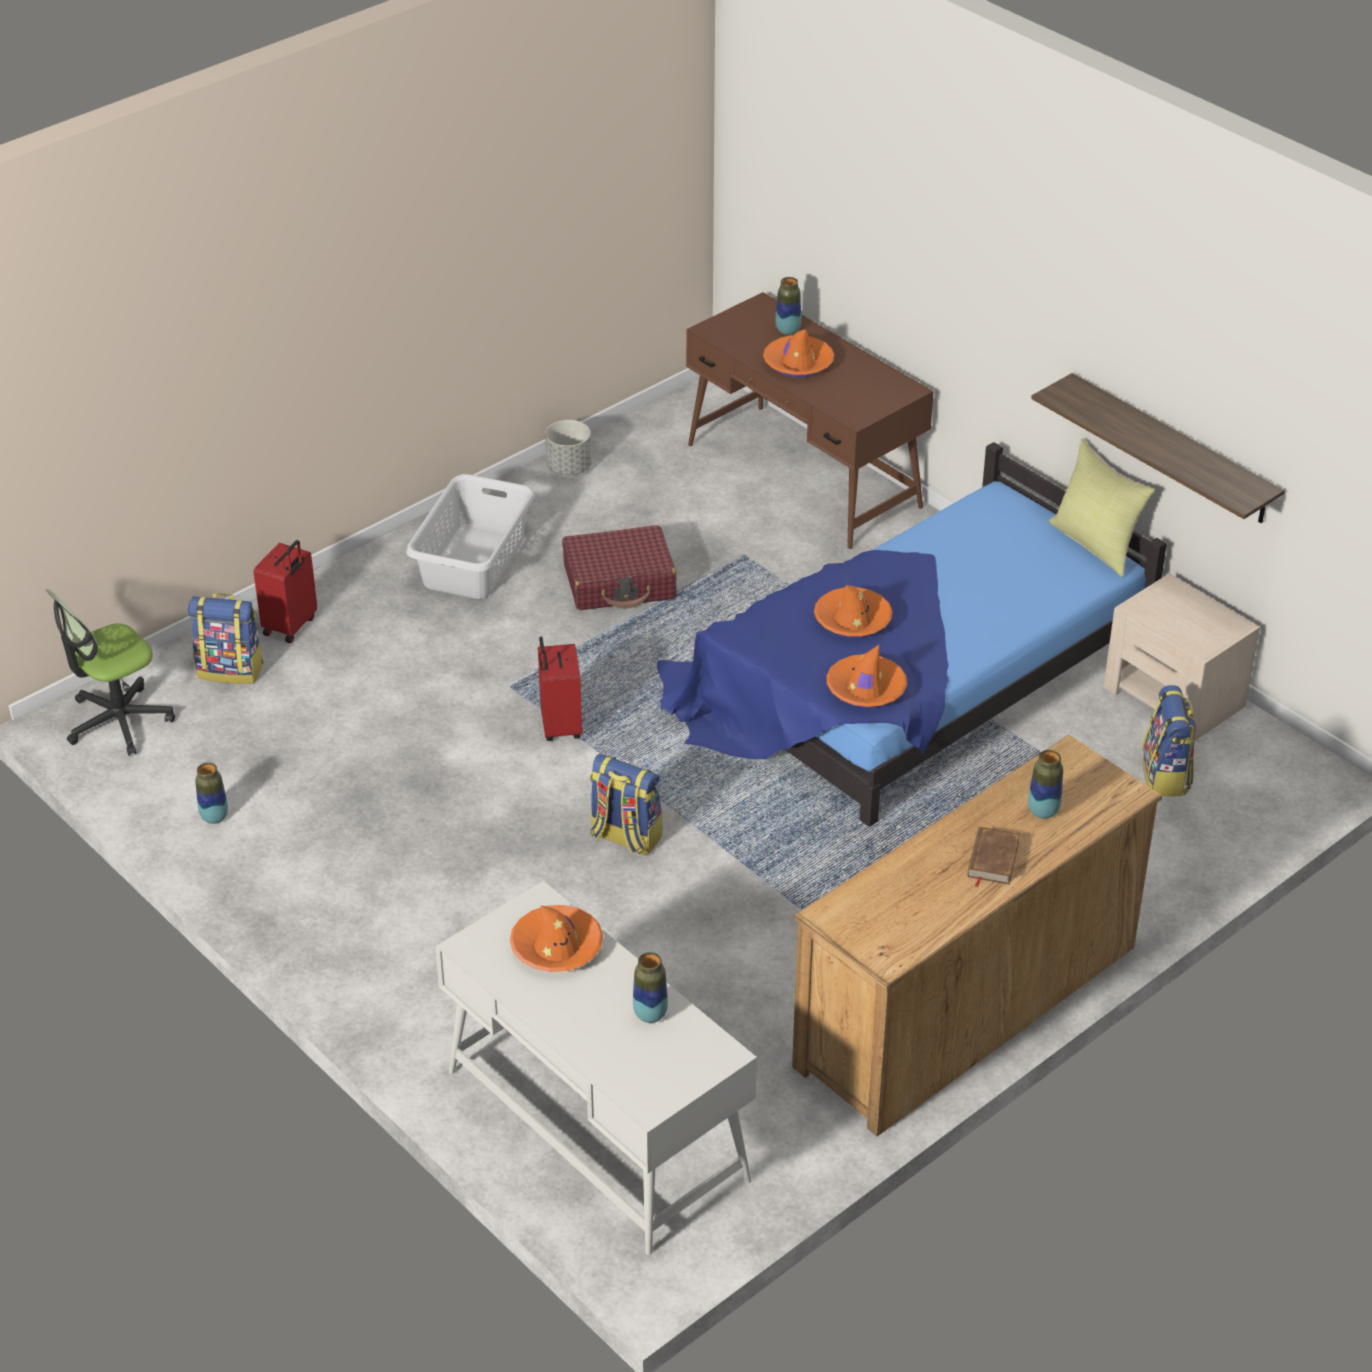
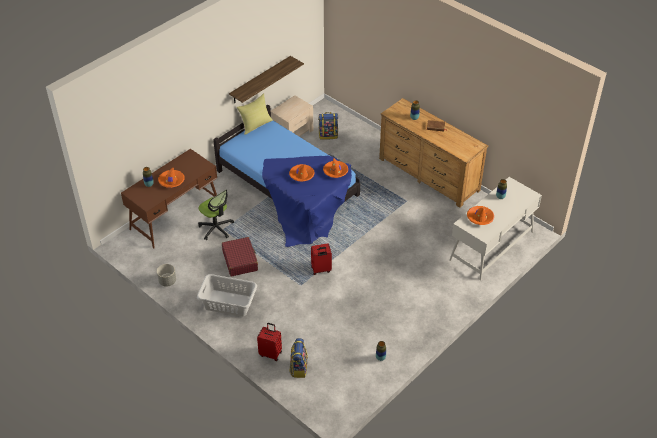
camera: 95 degrees left, 5 degrees up
(118, 721) = (332, 398): office chair -> office chair (216, 228)
(625, 837) = (373, 249): backpack -> none

